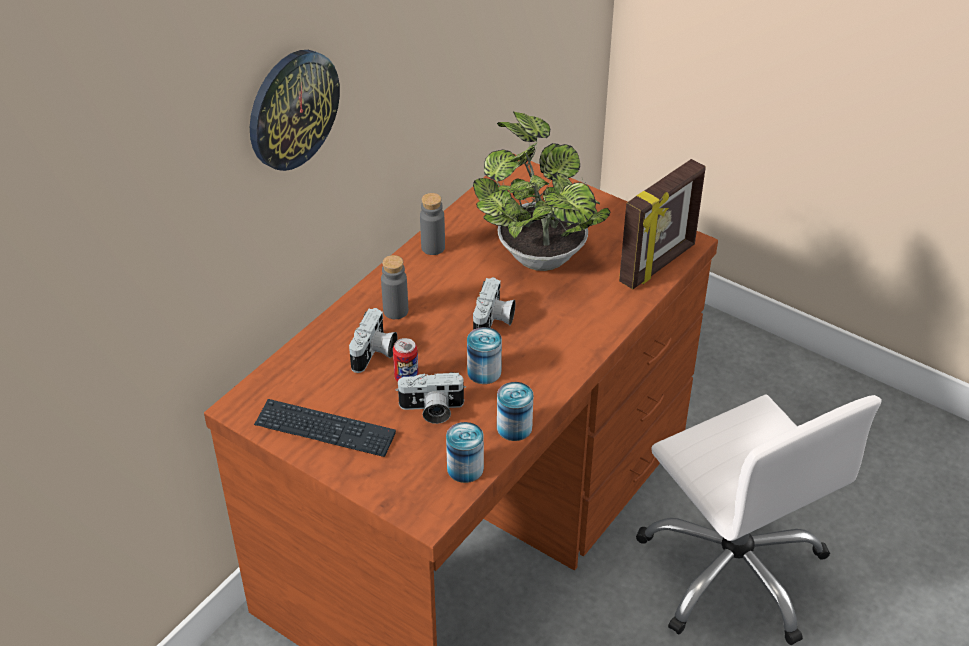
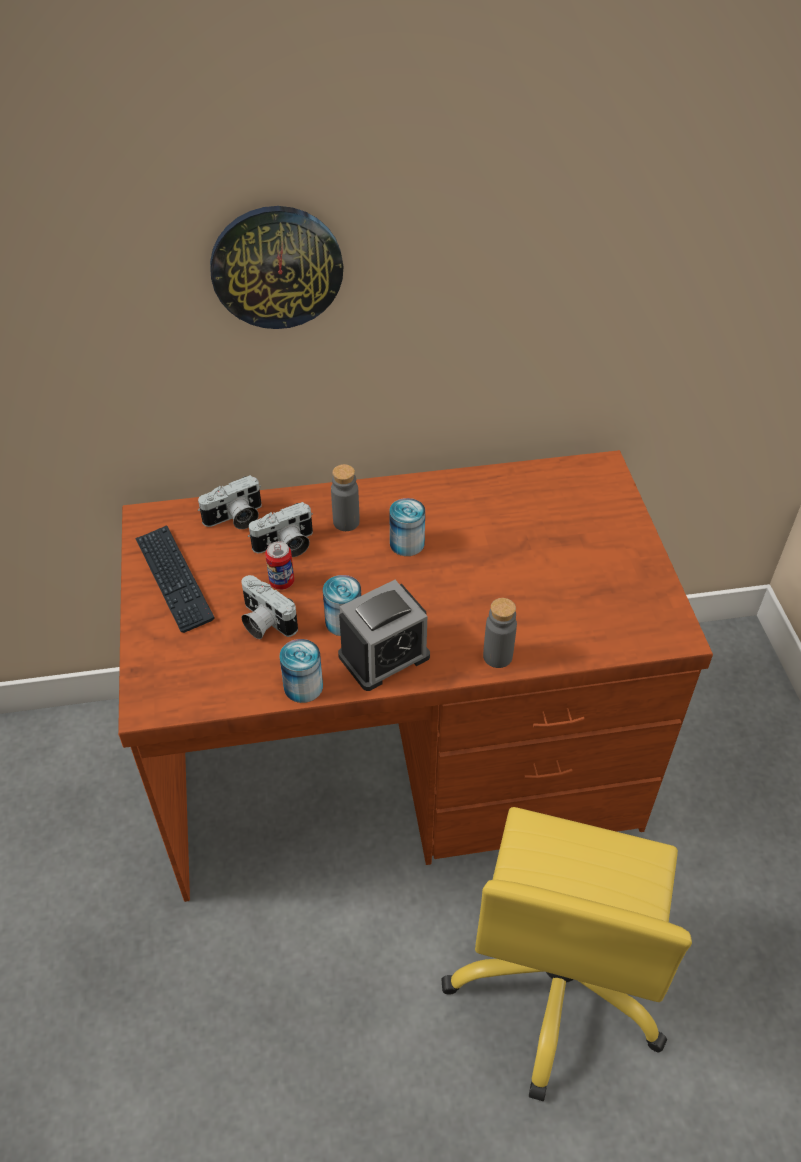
camera: 45 degrees right, 5 degrees up
(433, 247) = (443, 489): grey bottle -> grey bottle (497, 656)
(465, 468) = (223, 690): can -> can (407, 543)
(494, 322) = (407, 585): camera -> camera (235, 518)
(538, 252) = (524, 551): potted plant -> none
(539, 373) = (384, 656): none -> alarm clock
(658, 264) = (619, 637): picture frame -> none
(733, 570) = (557, 983): white office chair -> yellow office chair

